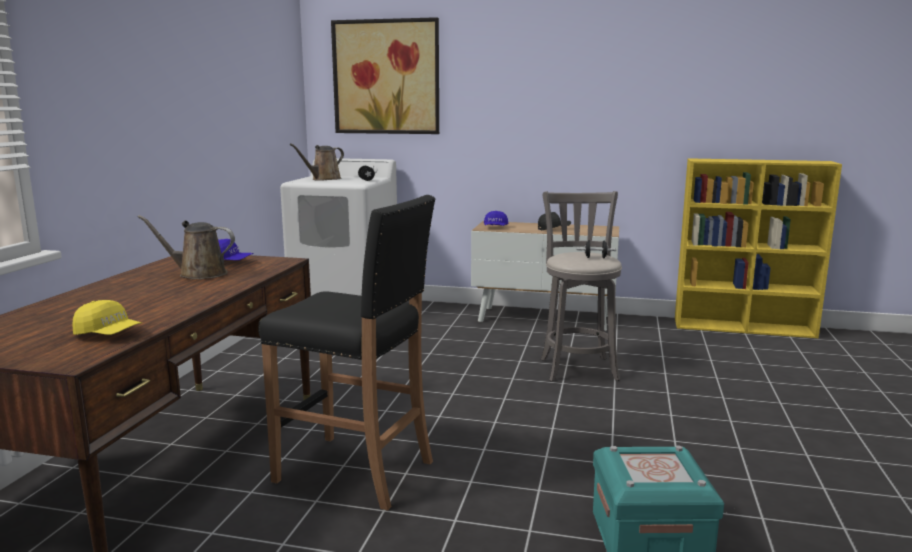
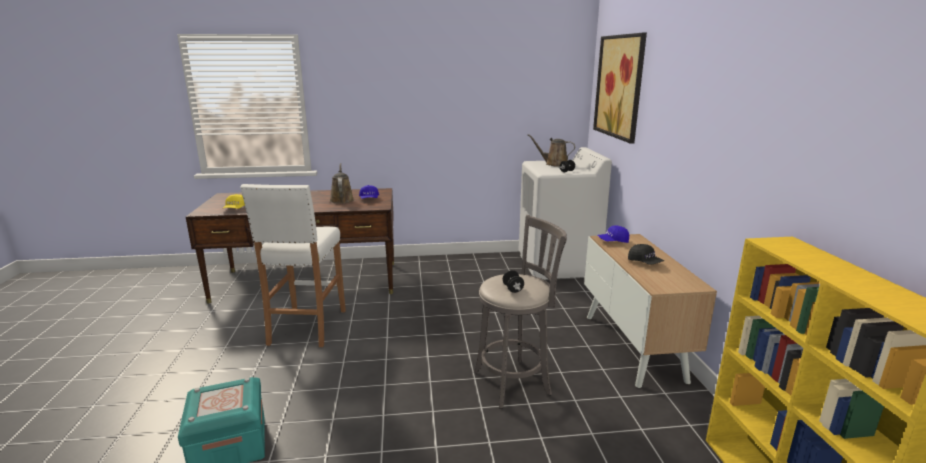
camera: 70 degrees right, 5 degrees up
(356, 472) = (307, 327): black stool -> white stool

